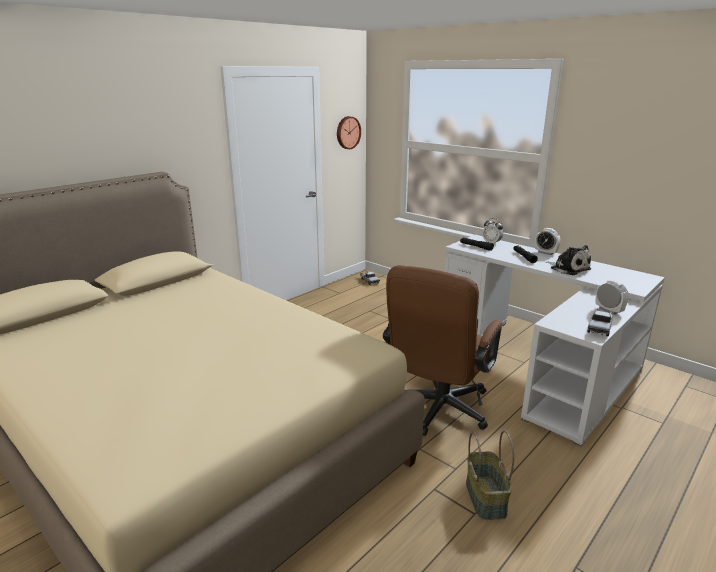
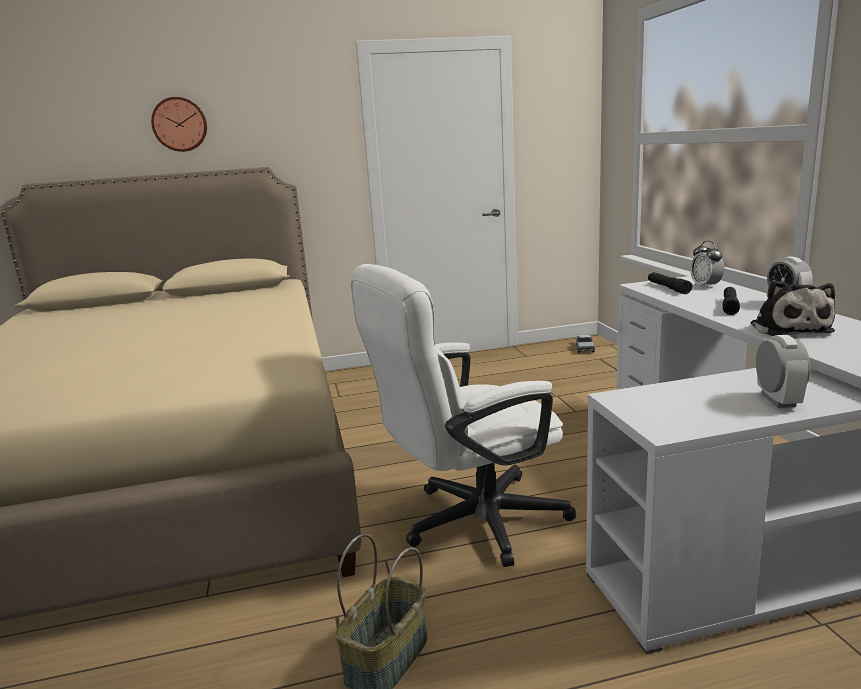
camera: 35 degrees right, 5 degrees down
(347, 132) = (563, 129): wall clock -> wall clock (180, 124)
(437, 411) = (470, 523): brown office chair -> white office chair
(599, 327) = (705, 420): toy truck -> none

